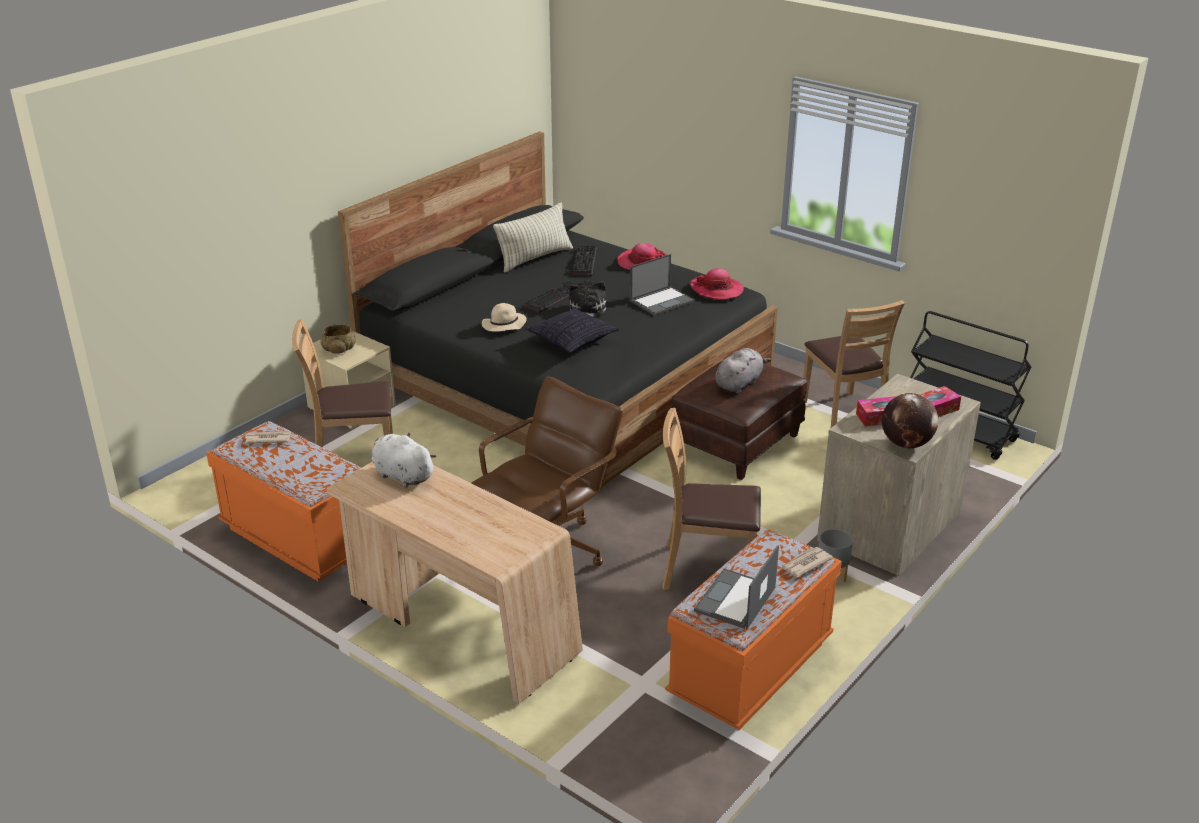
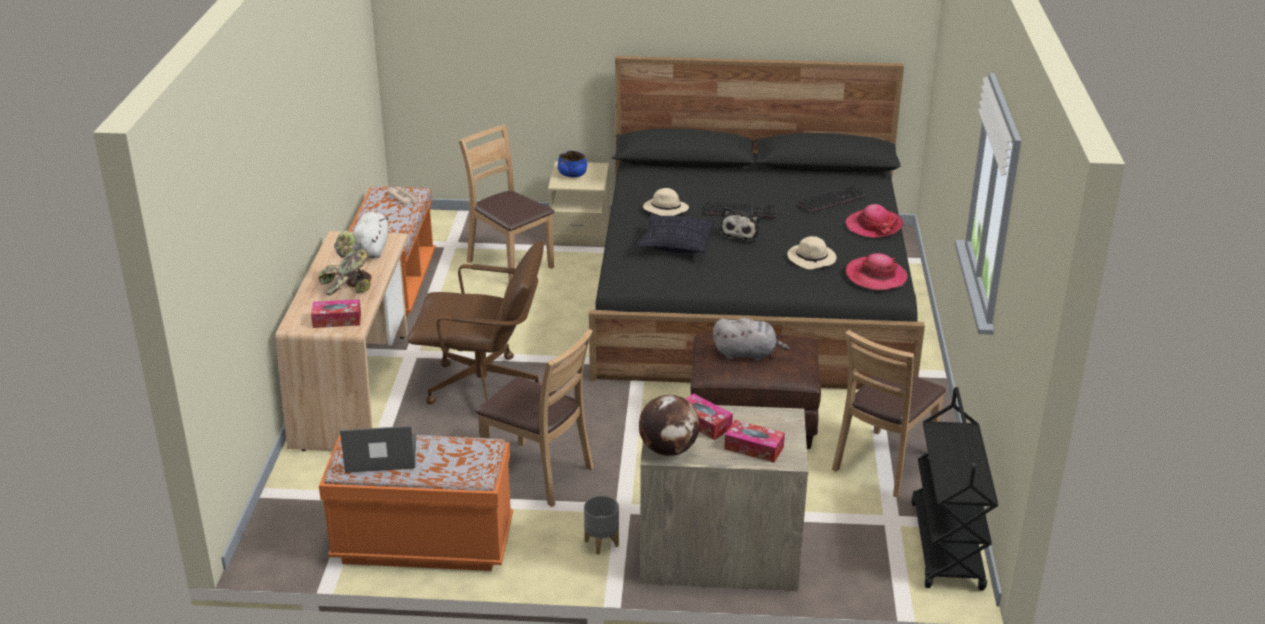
camera: 55 degrees right, 0 degrees up
(339, 350) = (572, 174): beige bowl -> blue bowl
(464, 513) = (346, 289): none -> potted plant
(519, 536) = (337, 320): none -> tissue box
(535, 258) = (804, 179): pillow -> none
(587, 310) = (741, 233): plush toy -> plush toy turned 135 degrees clockwise
(662, 301) = (812, 259): laptop -> beige hat
(706, 569) = (538, 473): brown chair -> brown chair turned 150 degrees clockwise
(805, 564) = (464, 472): newspaper -> none

